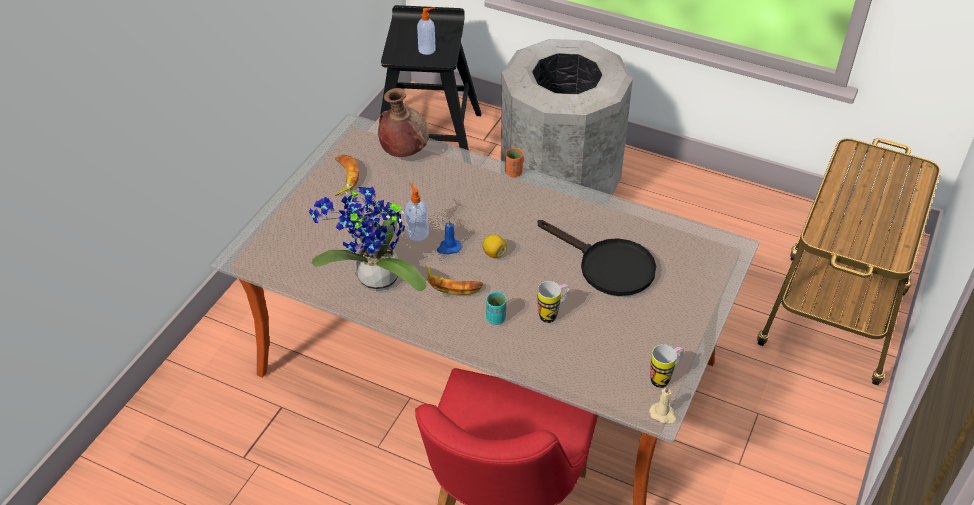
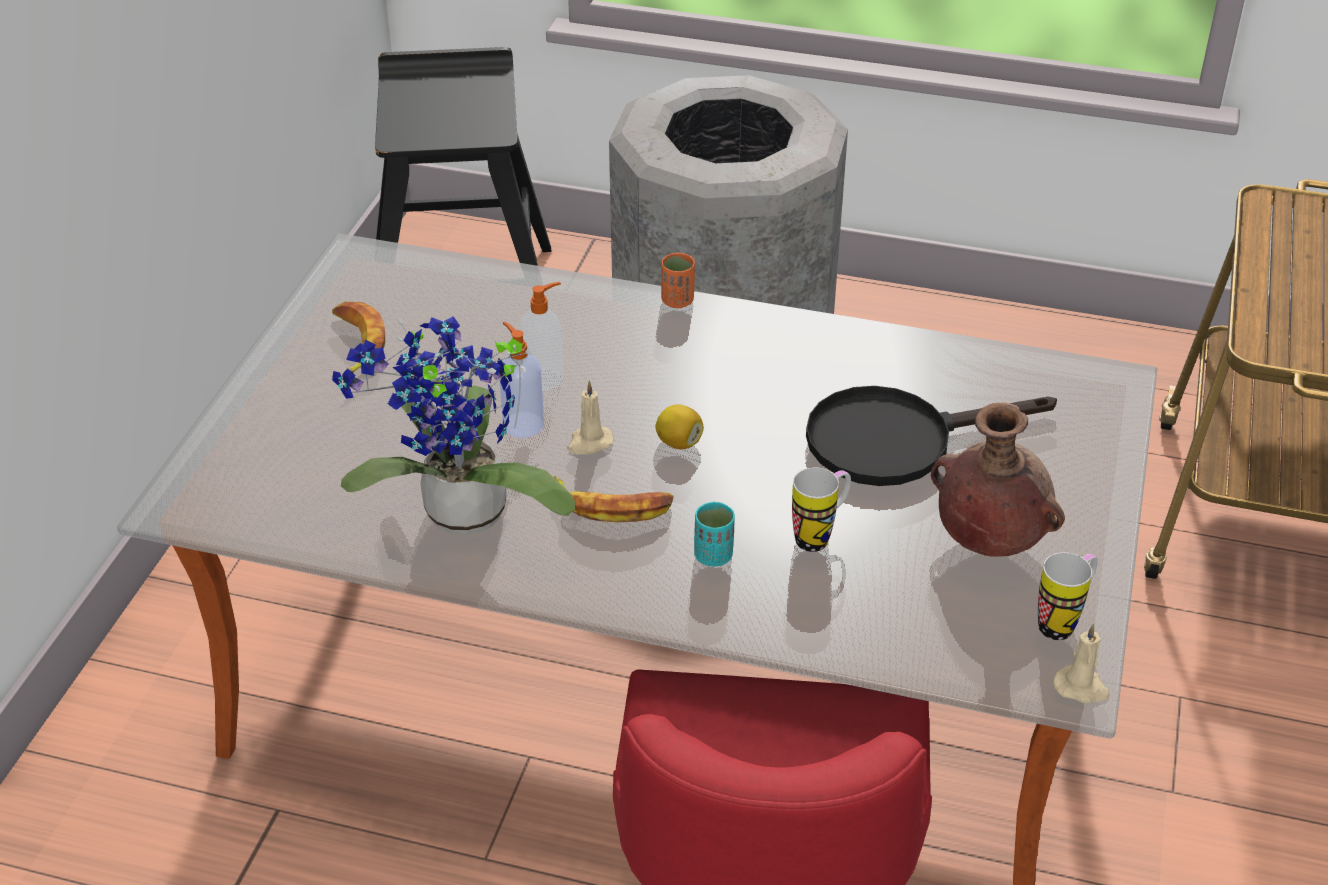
camera: 10 degrees left, 5 degrees down
(403, 151) = (460, 287): brown vase -> brown vase (988, 540)
(427, 50) = (458, 121): soap dispenser -> soap dispenser (544, 378)
(448, 248) = (589, 443): blue candle -> beige candle
(607, 266) = (897, 440): black frying pan -> black frying pan turned 135 degrees clockwise

